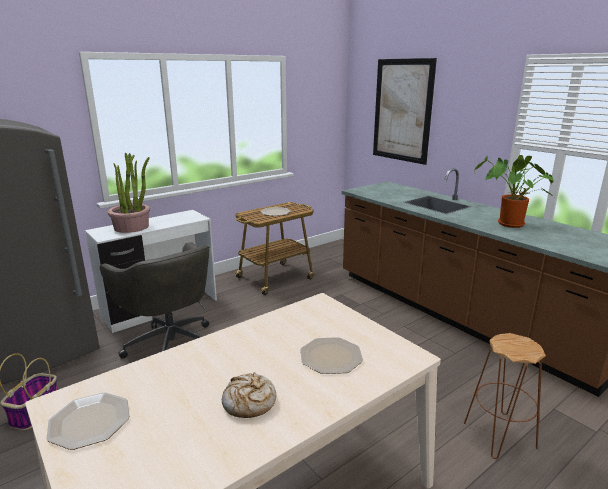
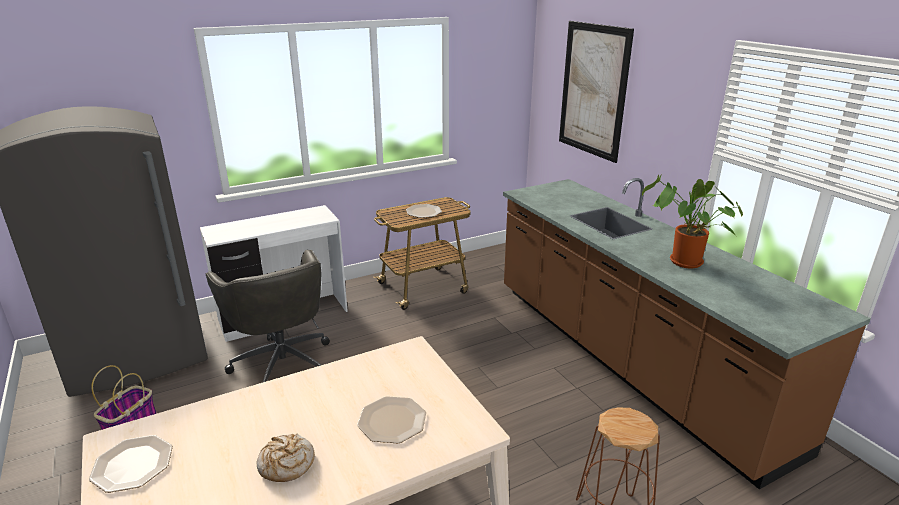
camera: 10 degrees right, 5 degrees up
(132, 227) = (249, 226): potted plant -> none

